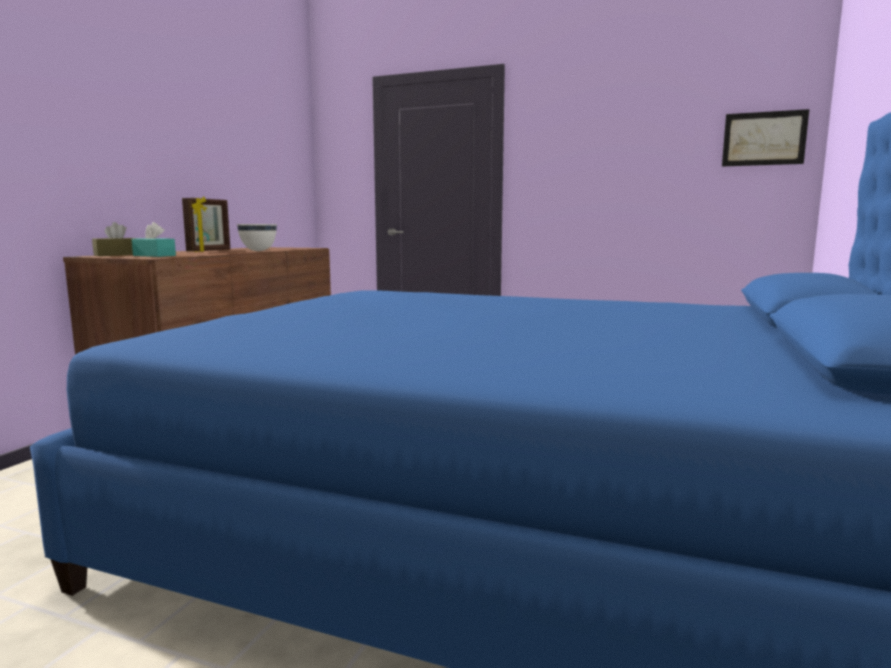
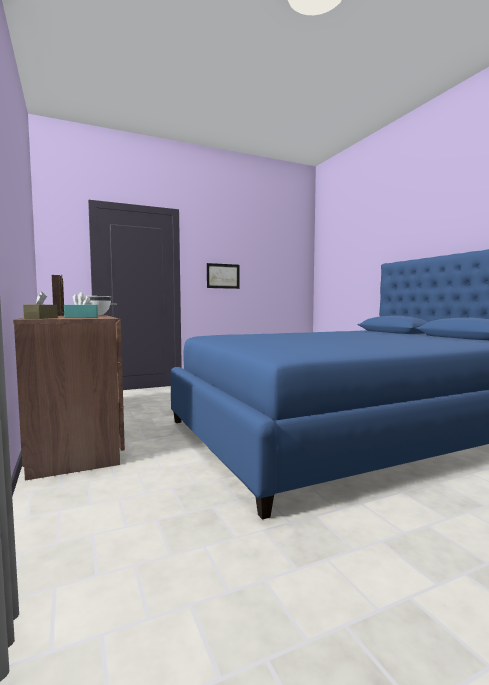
camera: 45 degrees left, 5 degrees down
(764, 138) = (294, 264): picture -> picture (223, 276)

